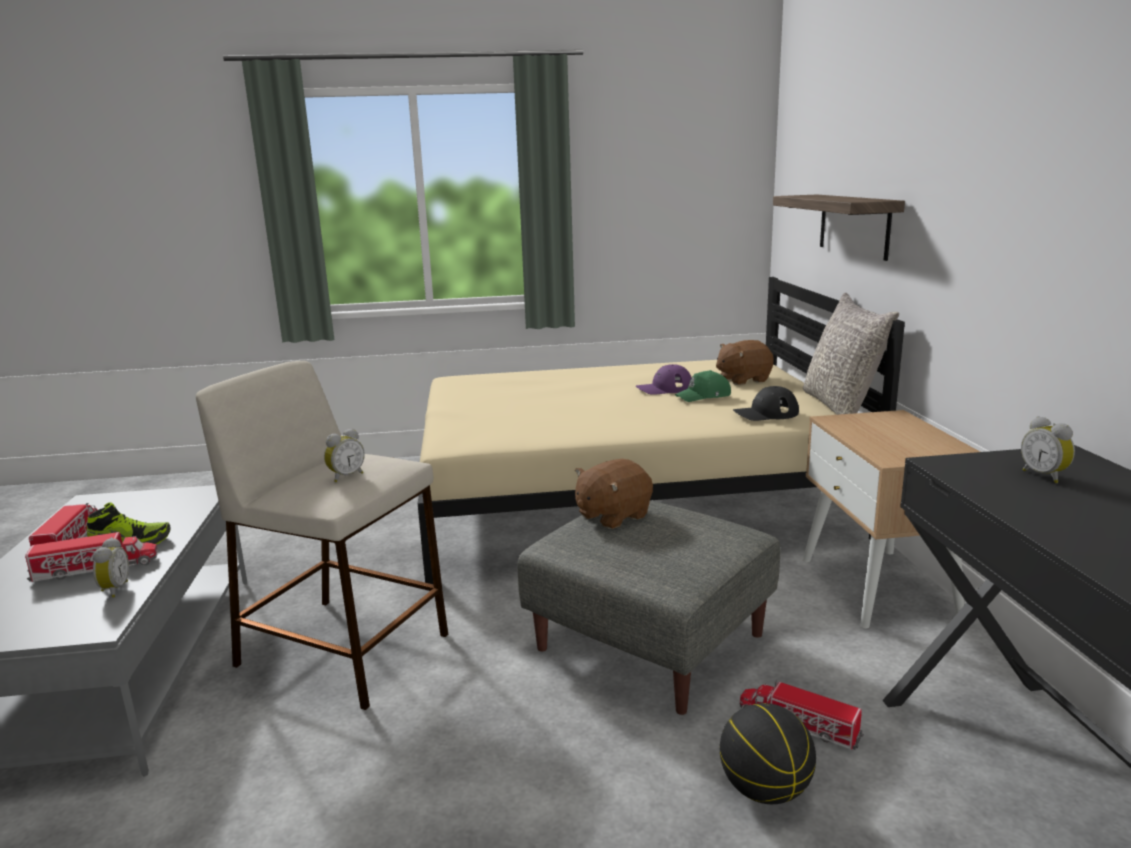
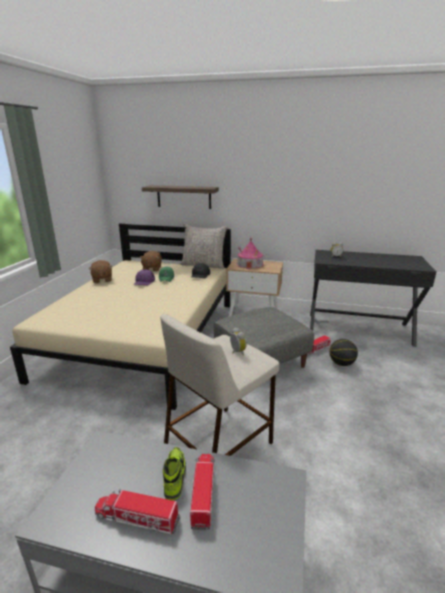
camera: 70 degrees left, 5 degrees up
(113, 590) = (242, 478): alarm clock -> none
(612, 516) = (239, 325): brown plush toy -> brown plush toy (102, 280)
(890, 429) = (250, 264): none -> toy house

